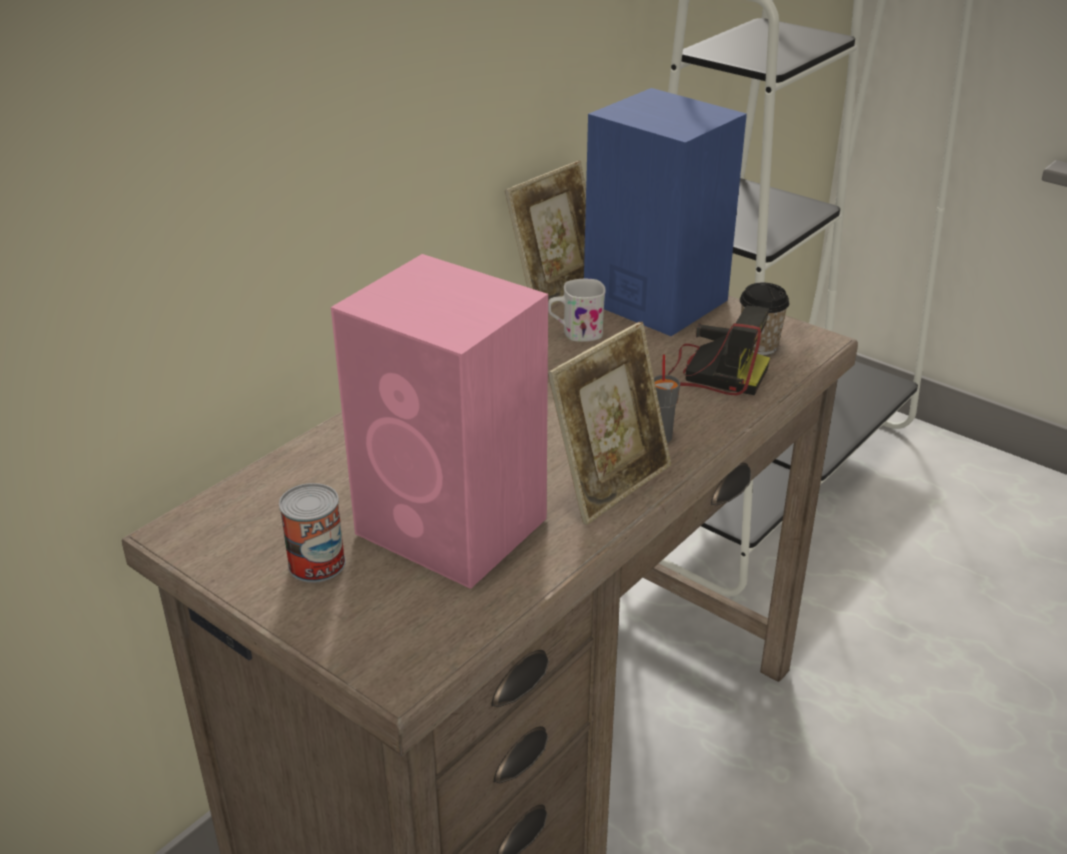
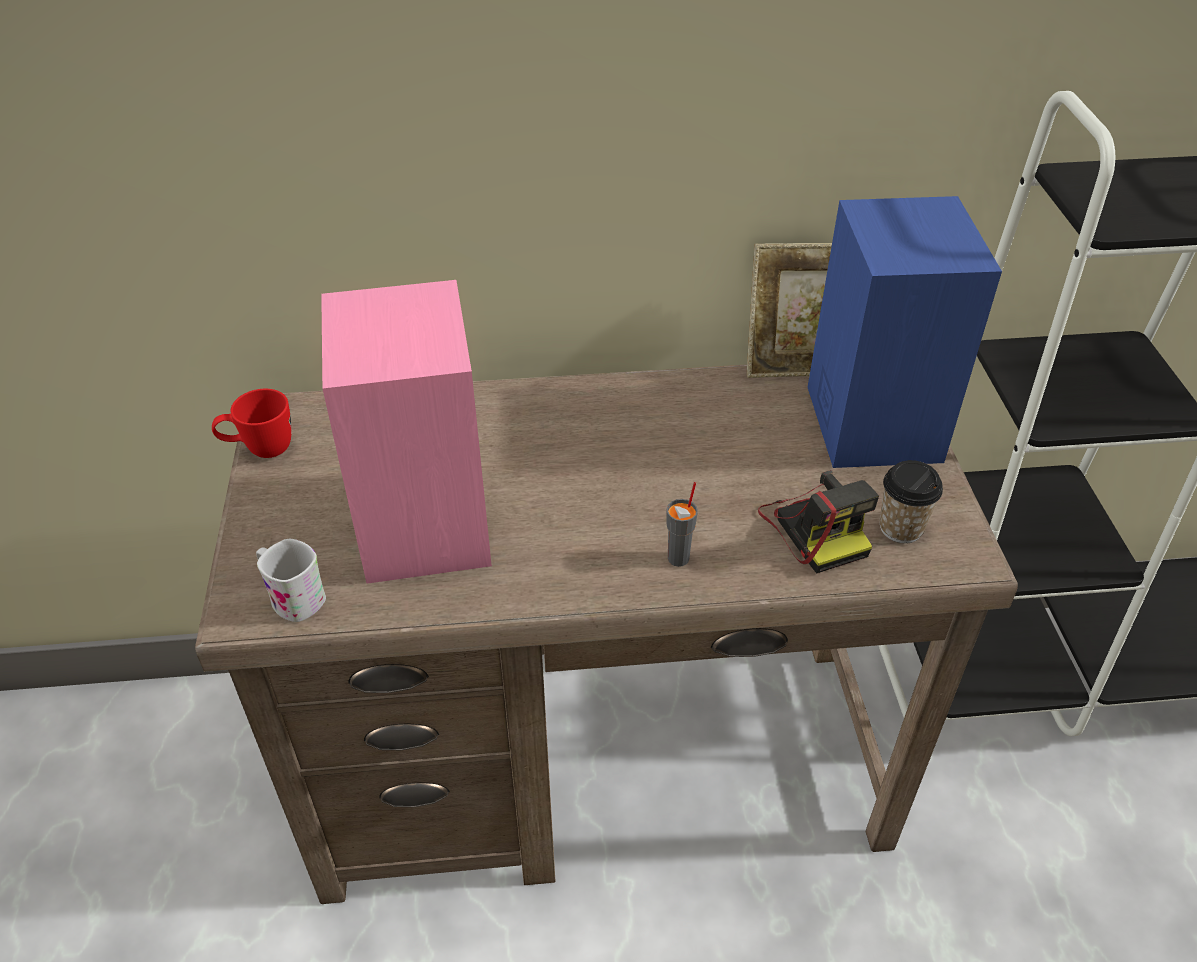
camera: 45 degrees right, 10 degrees up
(212, 565) = (260, 450): none -> red mug
(317, 563) = (311, 492): can -> none
(575, 333) = (754, 415): white mug -> white mug (292, 597)
(610, 484) = (577, 571): picture frame -> none

